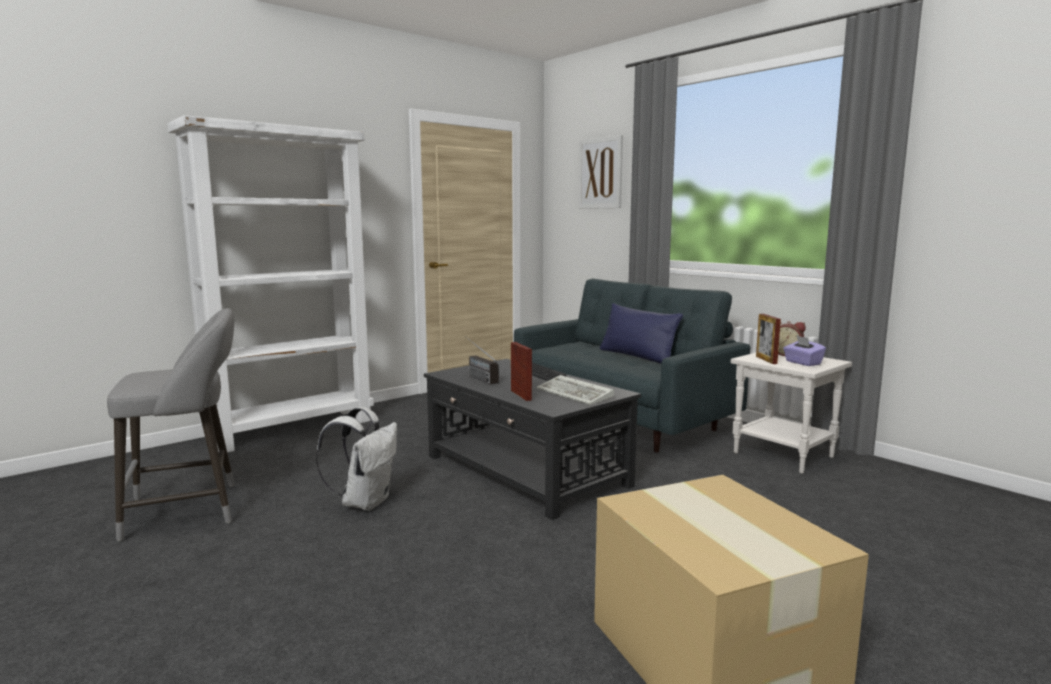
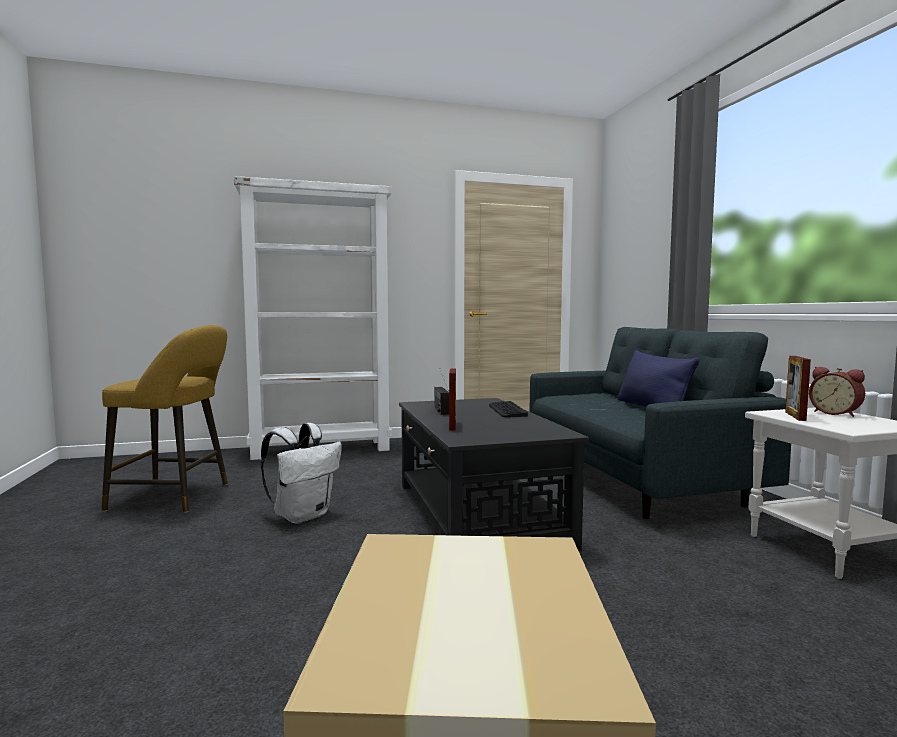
camera: 25 degrees right, 5 degrees down
(190, 509) = (176, 497): grey stool -> yellow stool
(576, 394) = (511, 430): keyboard -> none
(600, 173) = (647, 219): picture -> none
(802, 363) = (849, 423): purple tissue box -> none

